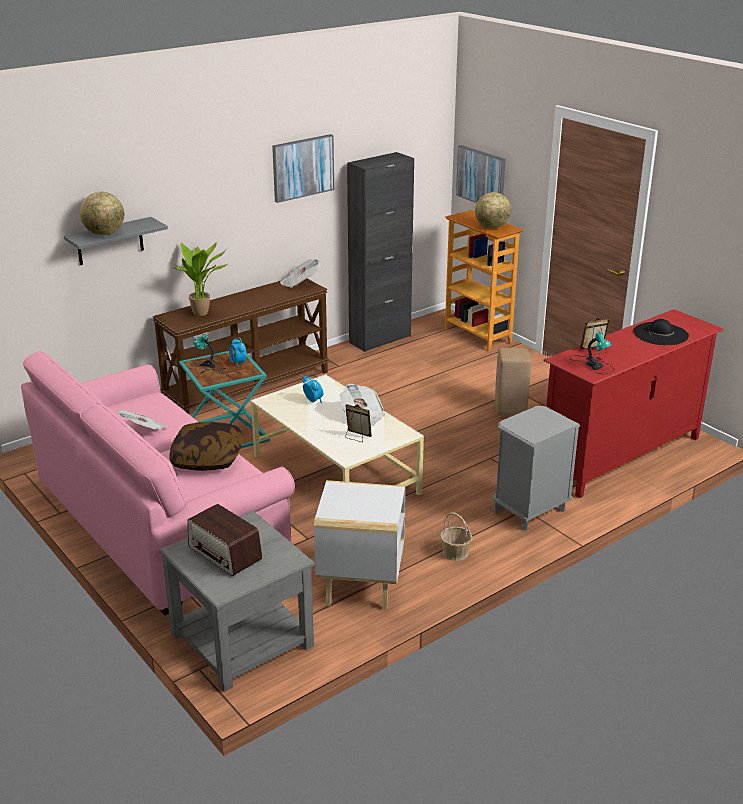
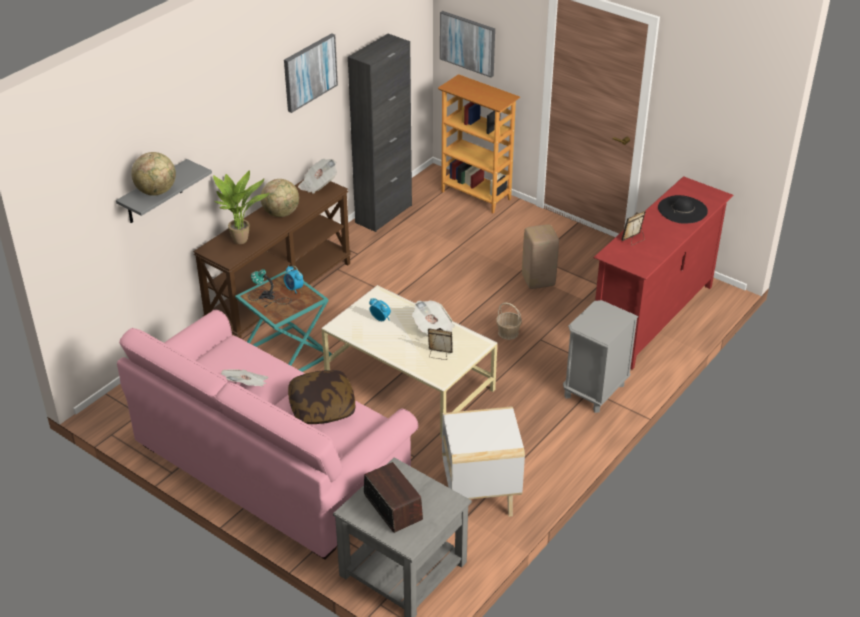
camera: 15 degrees left, 10 degrees up
(225, 553) = (392, 506): radio -> radio turned 150 degrees counterclockwise
(455, 553) = (547, 447): basket -> basket (508, 333)
(492, 227) = (489, 97): globe -> globe (281, 213)
(593, 364) = (638, 256): table lamp -> none

